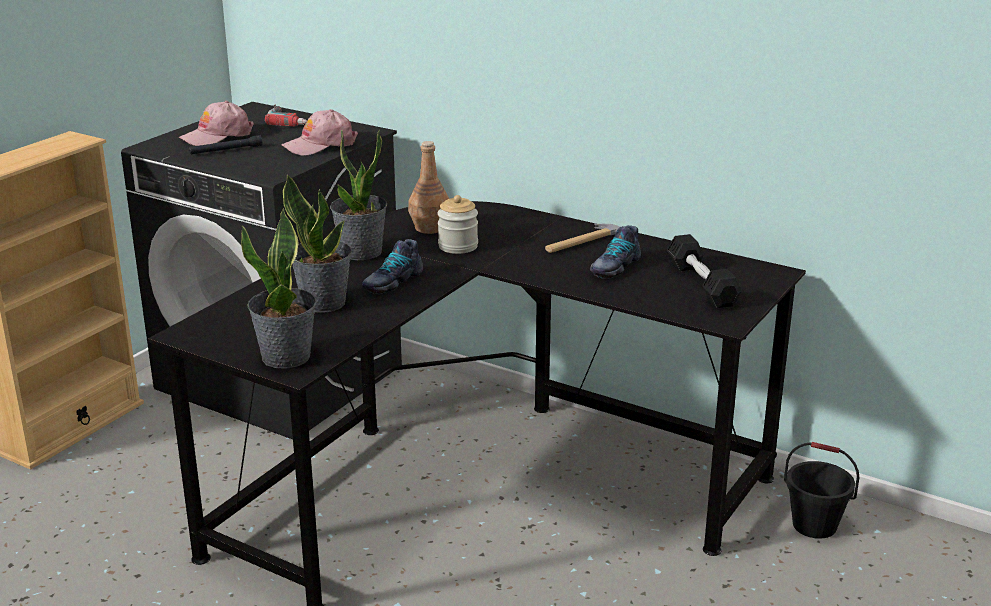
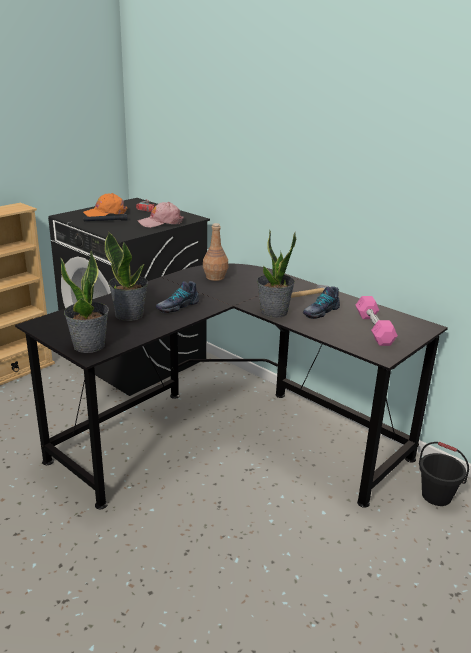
camera: 10 degrees right, 0 degrees up
(217, 136) = (105, 213): pink cap -> orange cap
(361, 252) = (167, 287): potted plant -> potted plant (274, 312)
(458, 246) = (227, 289): jar -> none
(701, 284) = (373, 328): black dumbbell -> pink dumbbell

